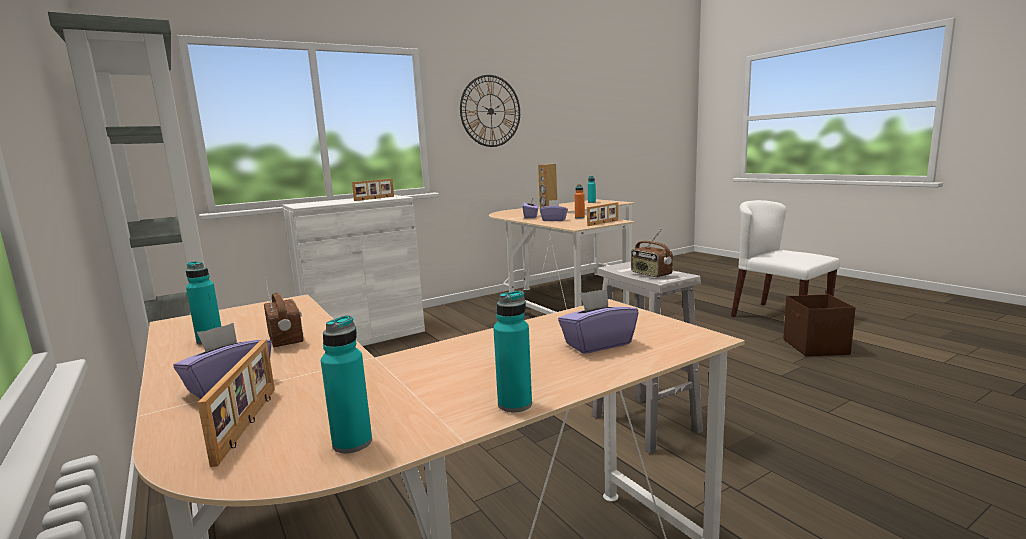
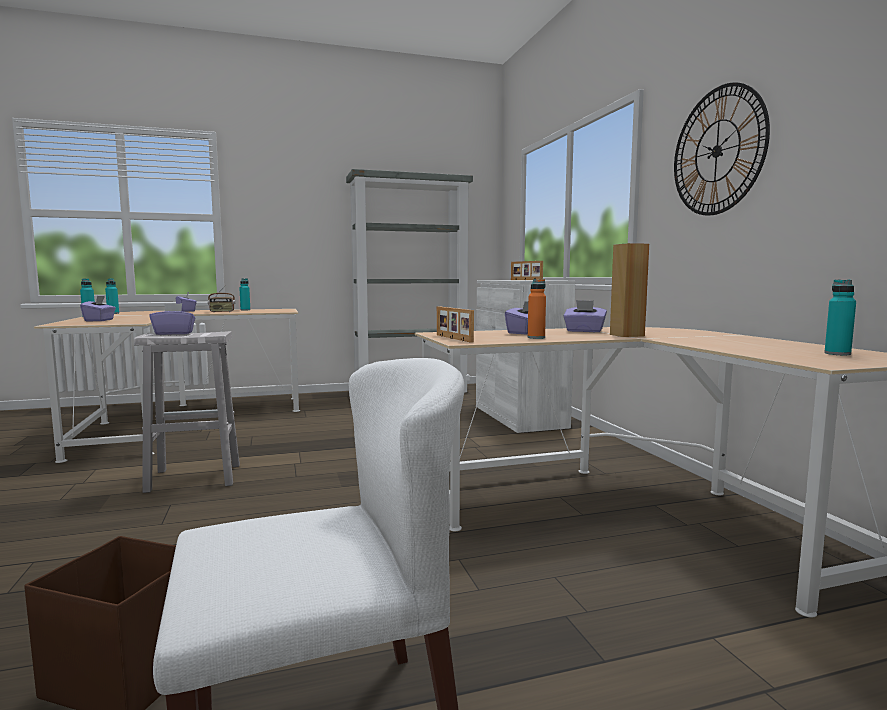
camera: 105 degrees right, 5 degrees down
(249, 422) = (151, 312): picture frame -> none
(650, 274) = (174, 333): radio -> purple tissue box

